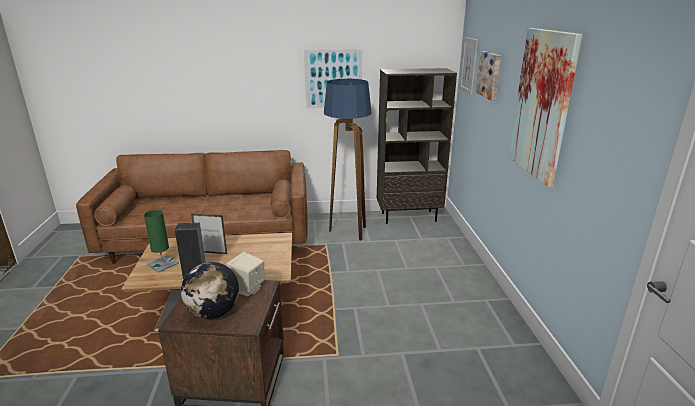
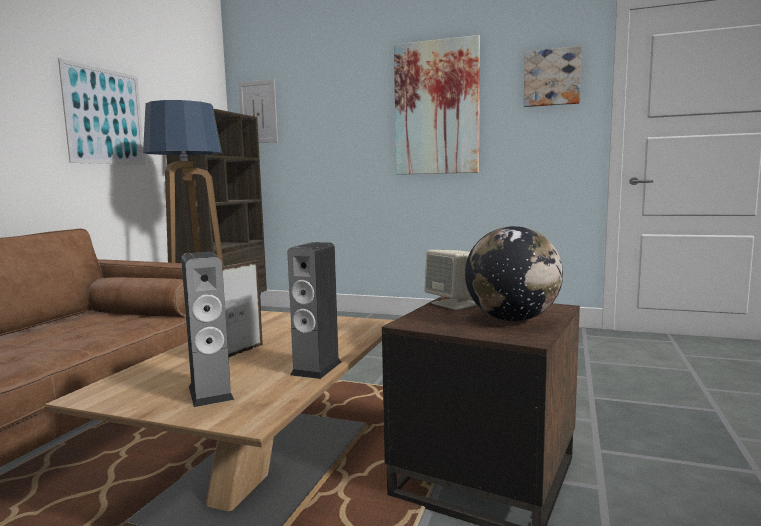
camera: 65 degrees left, 15 degrees down
(163, 264) = (210, 393): green table lamp -> speaker
(490, 75) = (318, 108): picture -> picture (552, 78)

